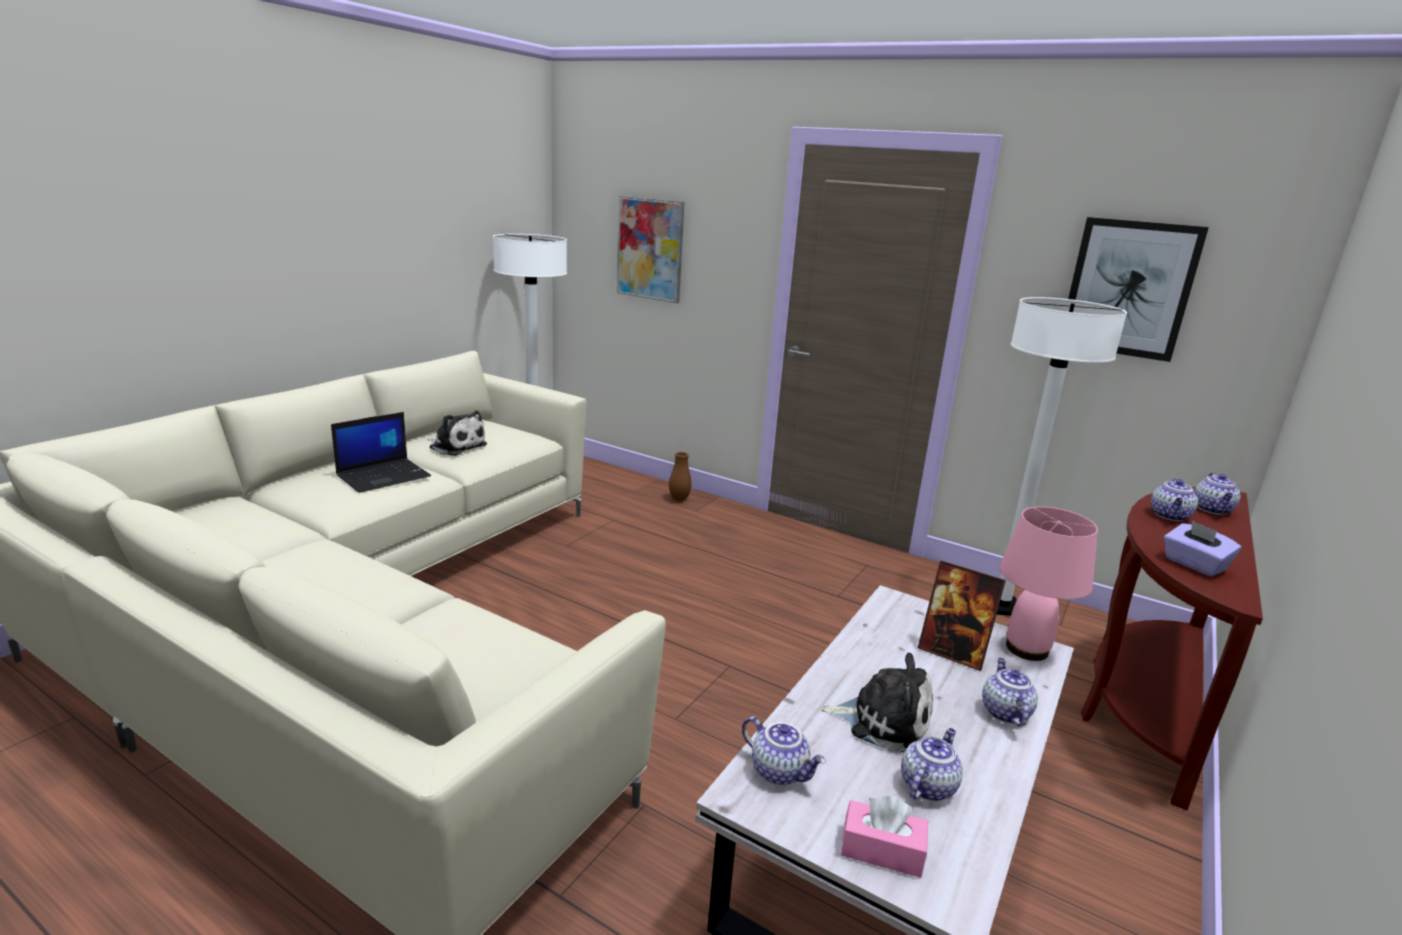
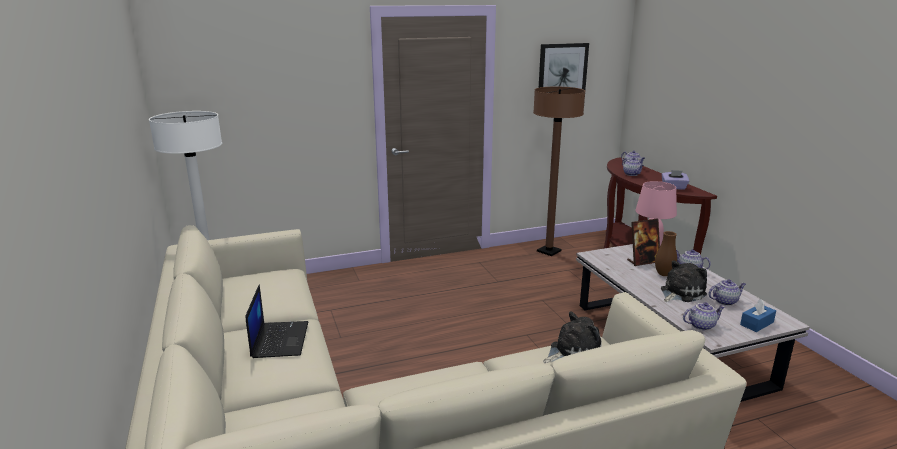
camera: 50 degrees left, 0 degrees up
(456, 446) = (262, 300): plush toy -> plush toy (573, 353)
(650, 249) = (263, 105): picture -> none
(679, 499) = (337, 280): brown vase -> brown vase (664, 274)
(882, 850) = (756, 323): pink tissue box -> blue tissue box
(927, 785) = (725, 301): teapot -> teapot turned 90 degrees clockwise
(1002, 607) = (549, 251): white floor lamp -> brown floor lamp

